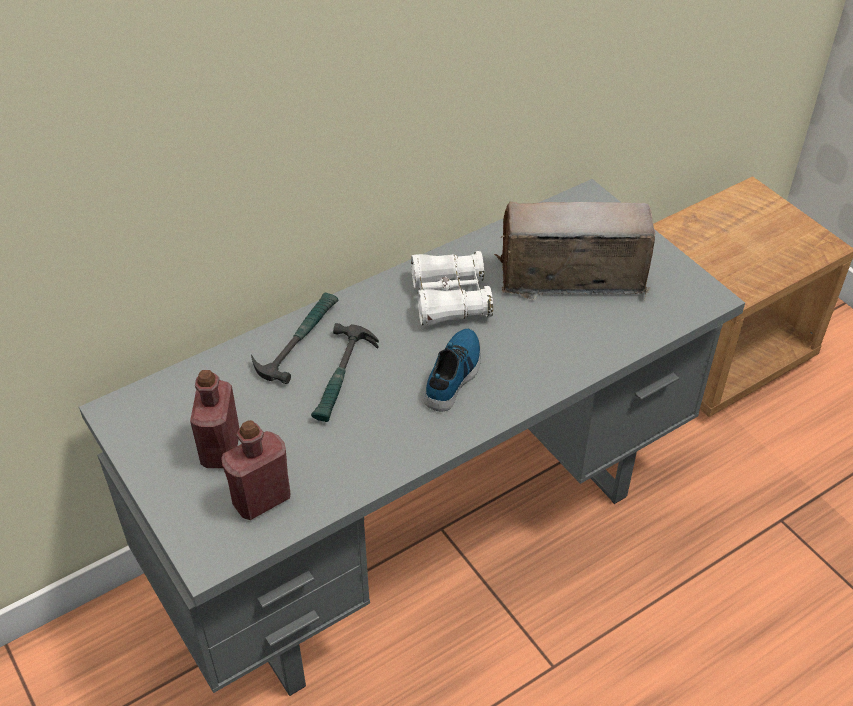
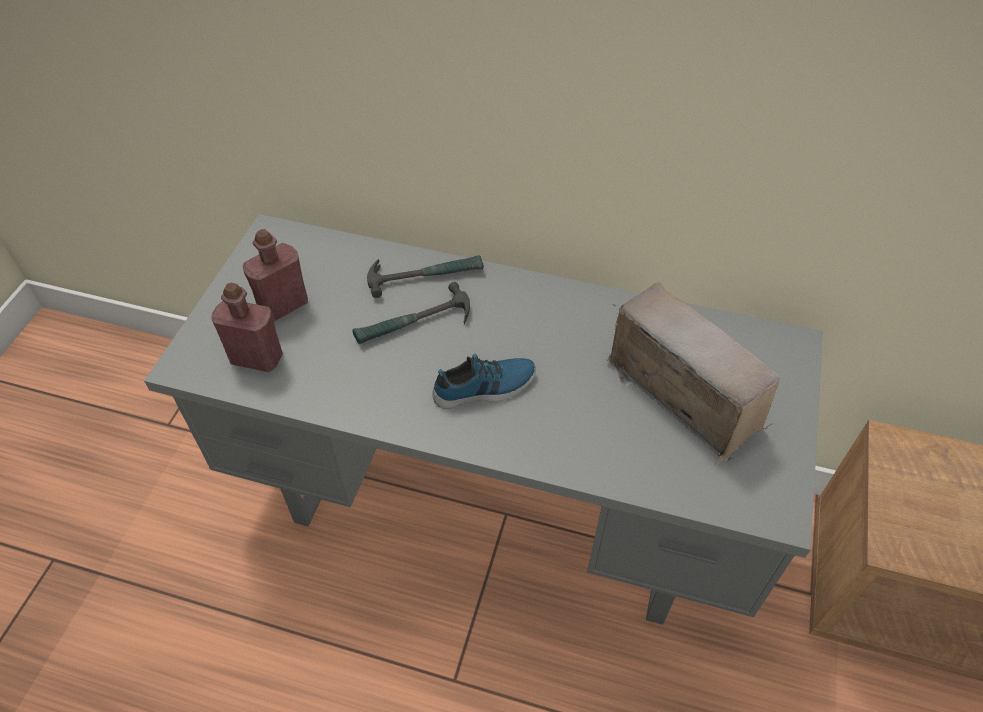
camera: 50 degrees right, 5 degrees up
(450, 299) = (563, 332): white binoculars -> none

